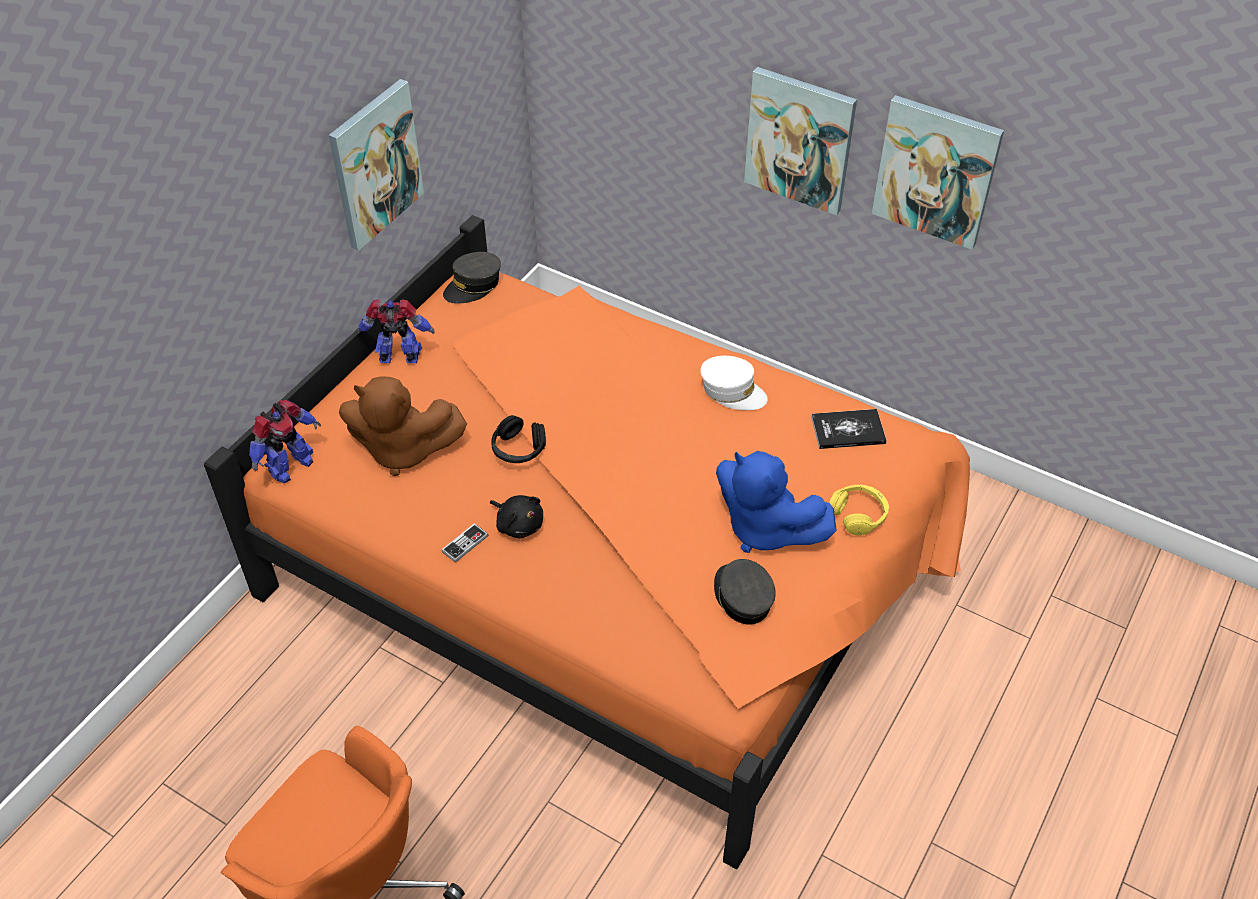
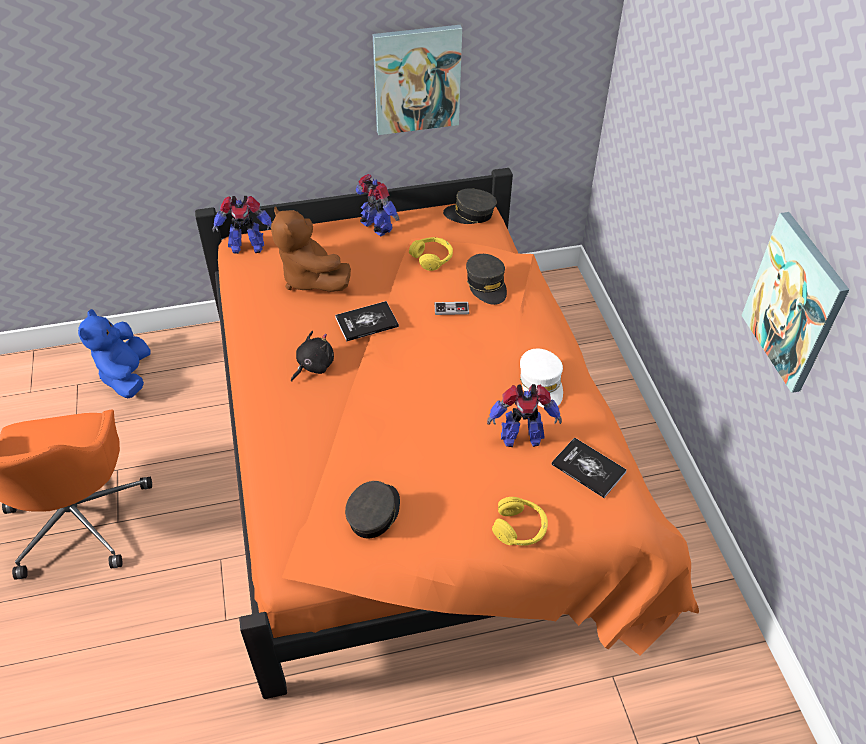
camera: 45 degrees right, 0 degrees up
(465, 544) = (272, 354): game controller -> game controller (451, 309)
(498, 349) = (432, 258): none -> yellow headphones
(518, 449) = (366, 322): black headphones -> book
(518, 524) = (313, 365): black plush toy -> black plush toy turned 135 degrees counterclockwise
(579, 340) = (486, 285): none -> grey cap
(764, 528) = (446, 484): blue plush toy -> blue plush toy (126, 375)
(770, 445) = (520, 436): none -> toy robot
(800, 140) = (724, 222): picture -> none

